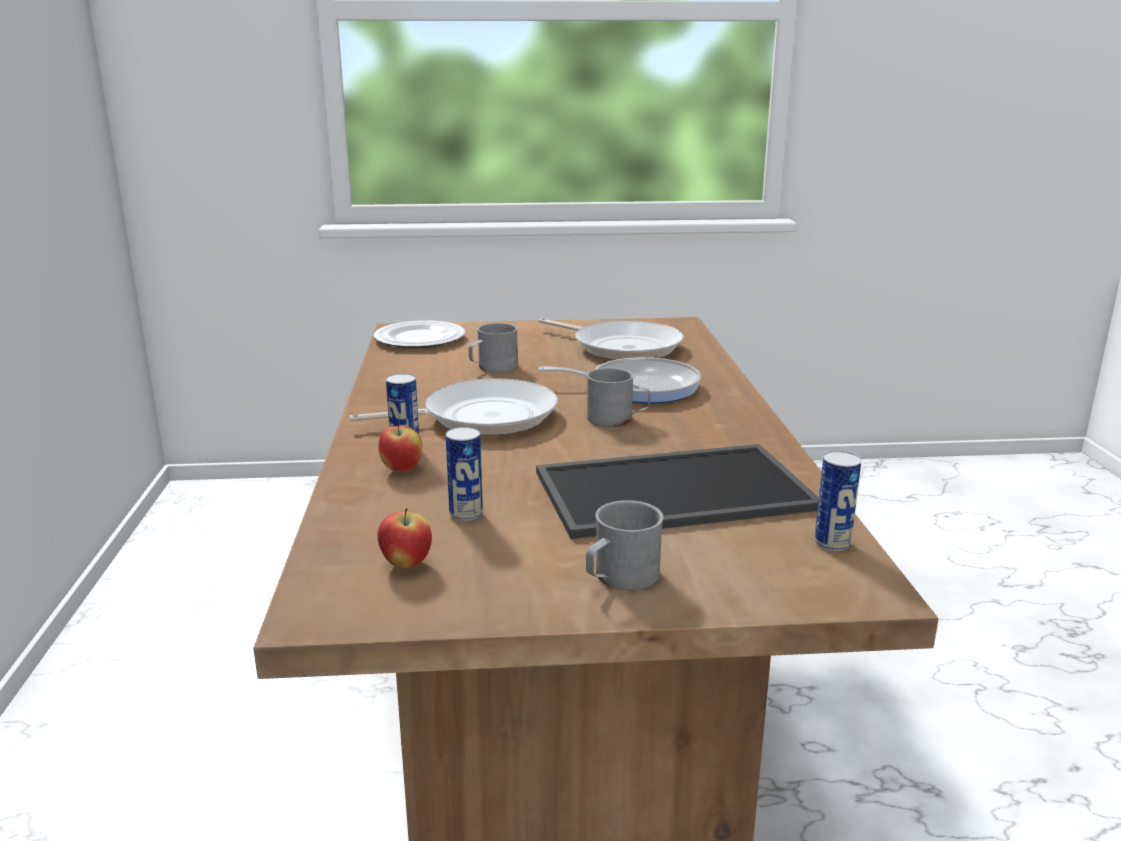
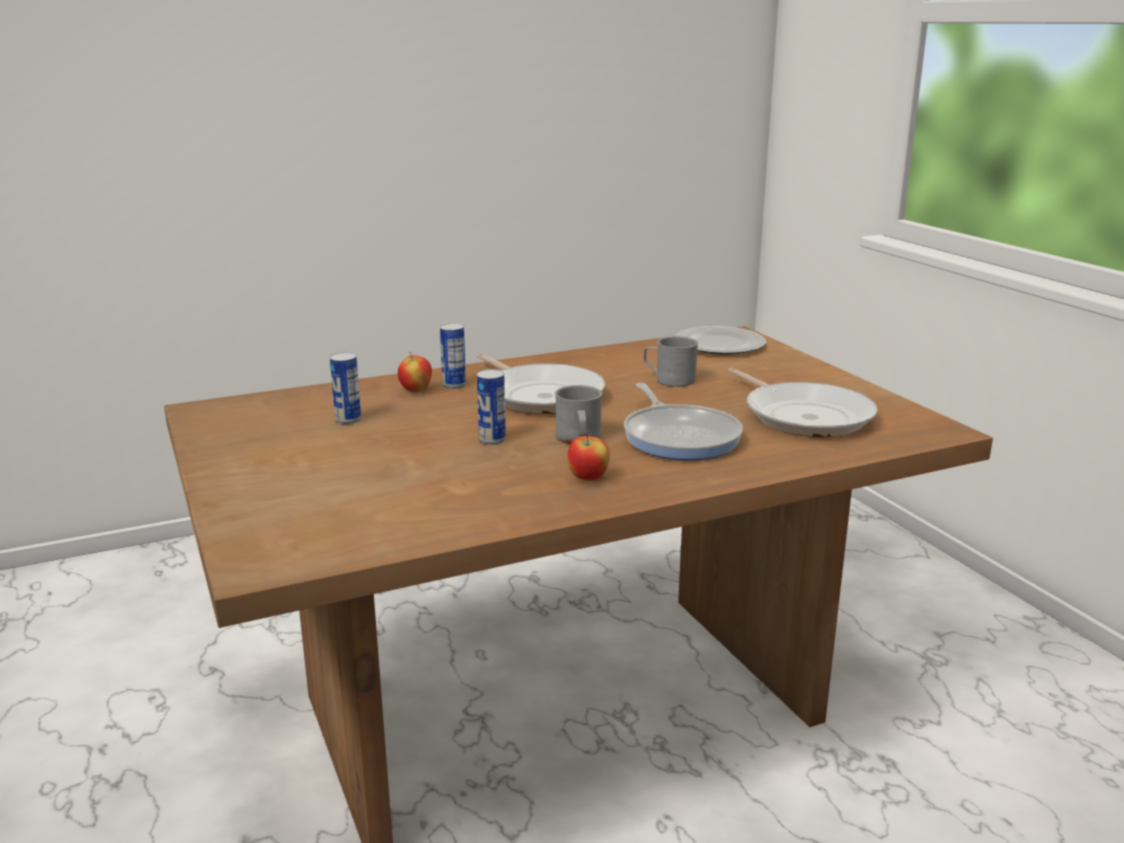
camera: 70 degrees right, 0 degrees up
(406, 564) = (266, 418): apple -> apple (588, 478)
(619, 578) = (259, 477): grey mug -> none
(622, 347) = (804, 416): frying pan -> frying pan turned 45 degrees counterclockwise
(674, 489) = (429, 478): tray -> none
(832, 543) = (343, 548): can -> can (492, 440)

